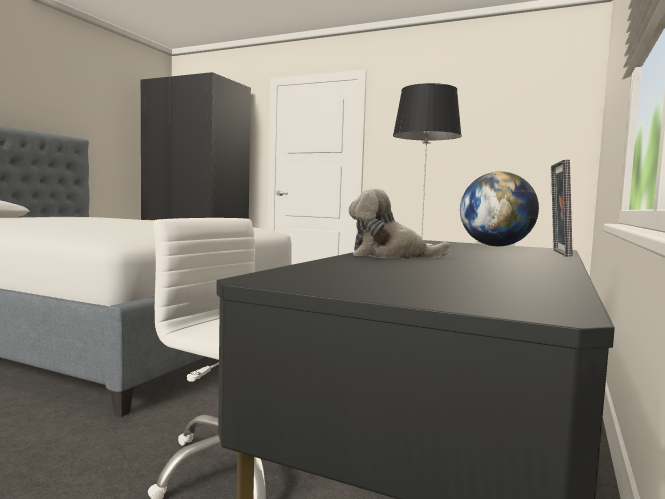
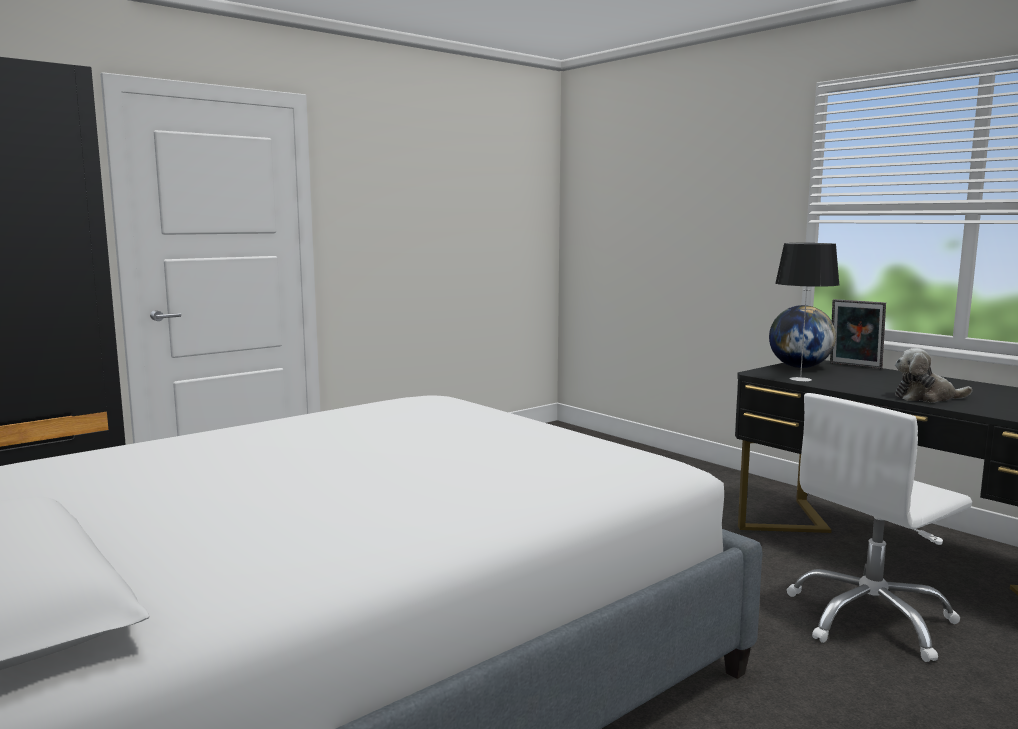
camera: 65 degrees left, 5 degrees up
(390, 256) = (926, 398): plush toy -> plush toy turned 60 degrees clockwise

